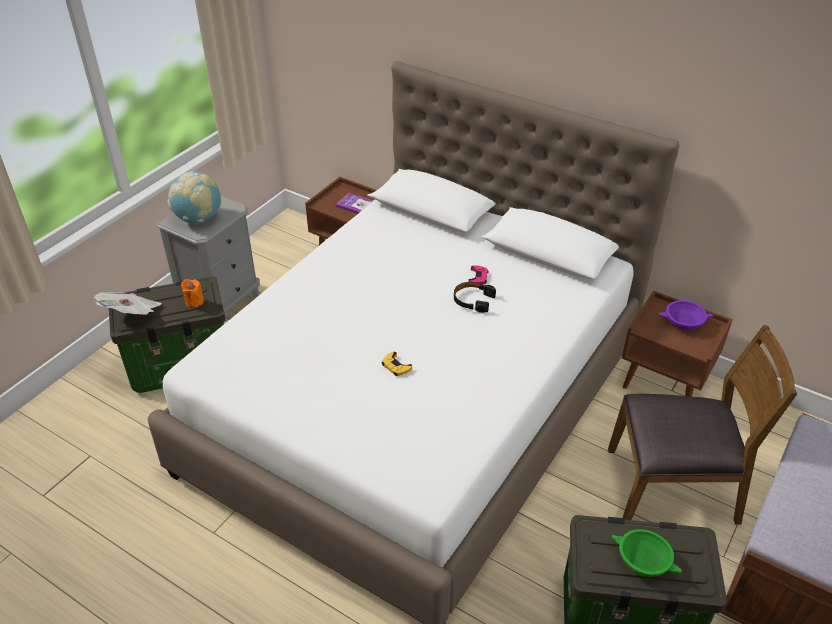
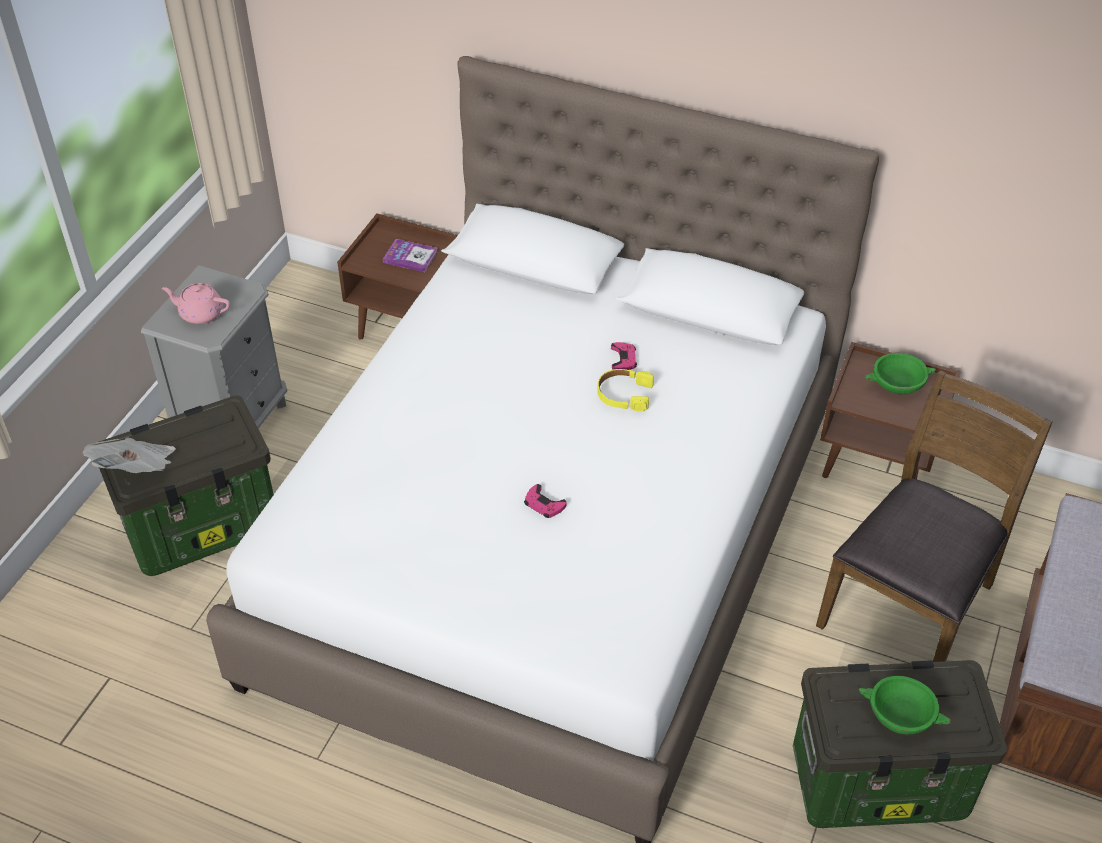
camera: 10 degrees left, 5 degrees up
(194, 302) = (222, 439): orange candle -> none
(198, 219) = (200, 313): globe -> pink teapot
(396, 366) = (544, 504): yellow game controller -> pink game controller
(473, 300) = (624, 394): black headphones -> yellow headphones
(673, 487) = (909, 606): brown chair -> brown chair turned 45 degrees counterclockwise
(683, 322) = (897, 383): purple bowl -> green bowl

